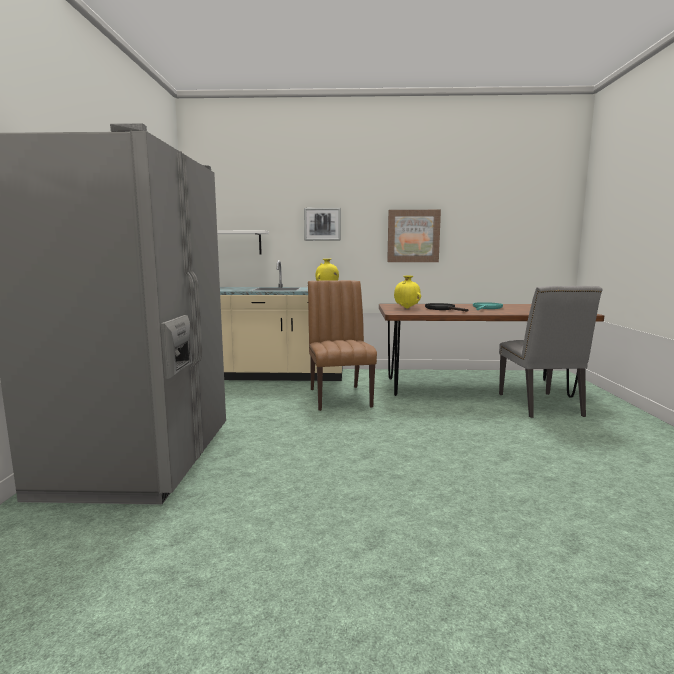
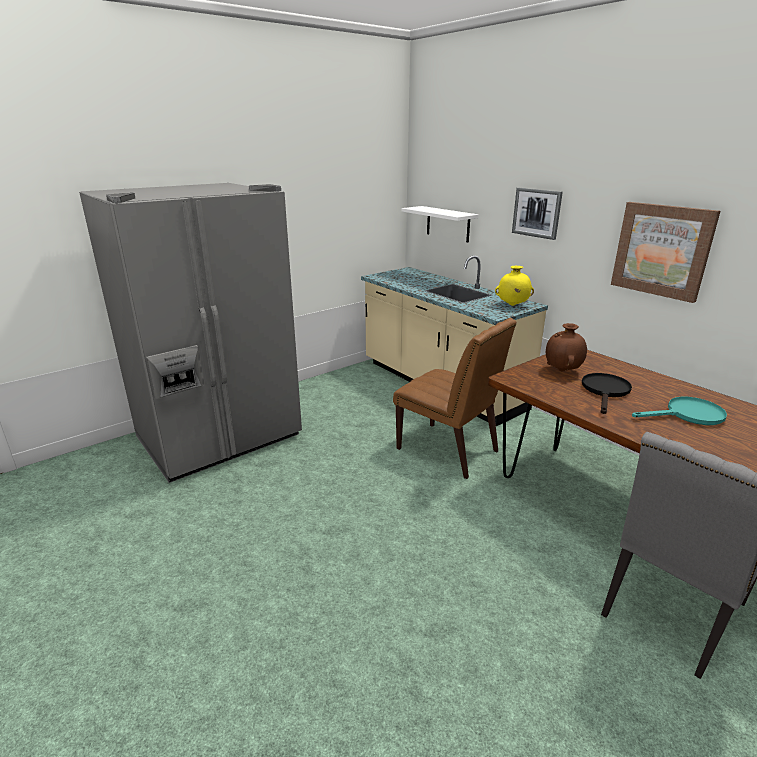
camera: 50 degrees right, 15 degrees up
(340, 398) = (446, 450): brown chair -> brown chair turned 90 degrees clockwise
(407, 308) = (562, 371): yellow vase -> brown vase

